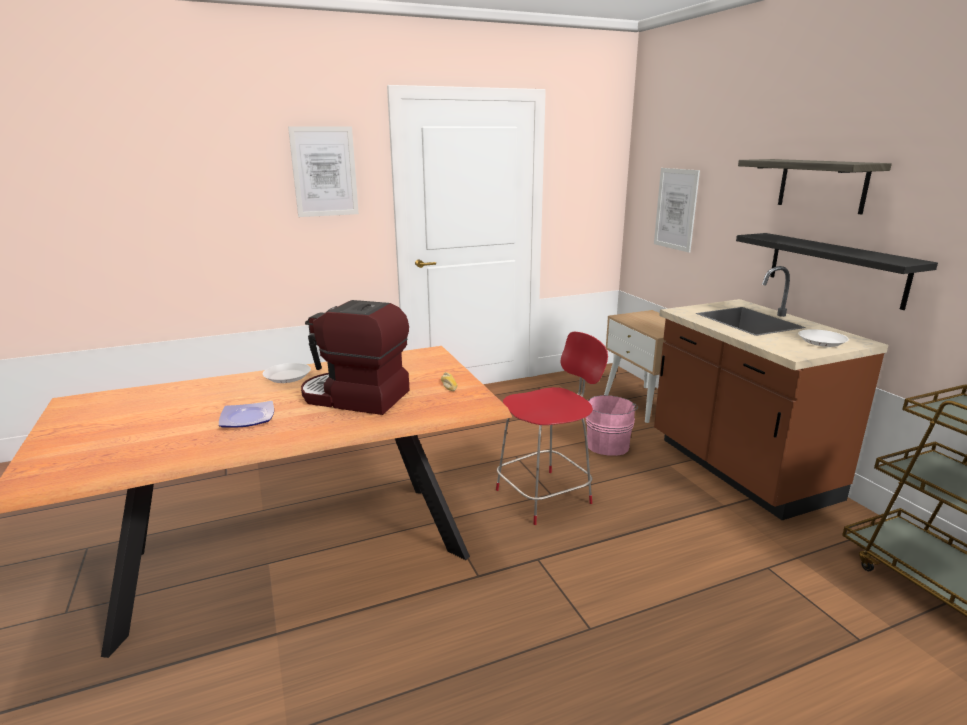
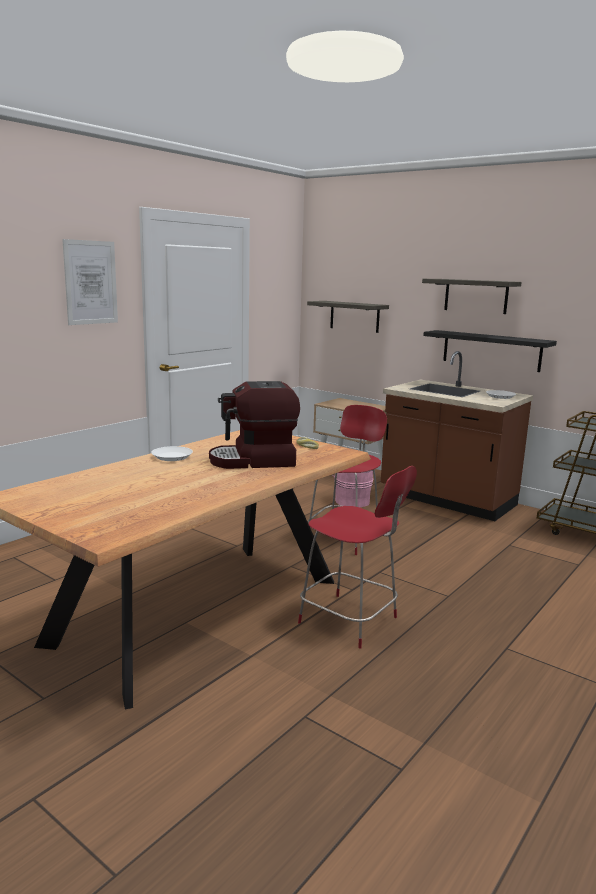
camera: 30 degrees left, 5 degrees down
(248, 418) = (199, 482): plate -> none
(427, 625) = (351, 621): none -> red stool
(676, 209) = (354, 316): picture -> shelf

